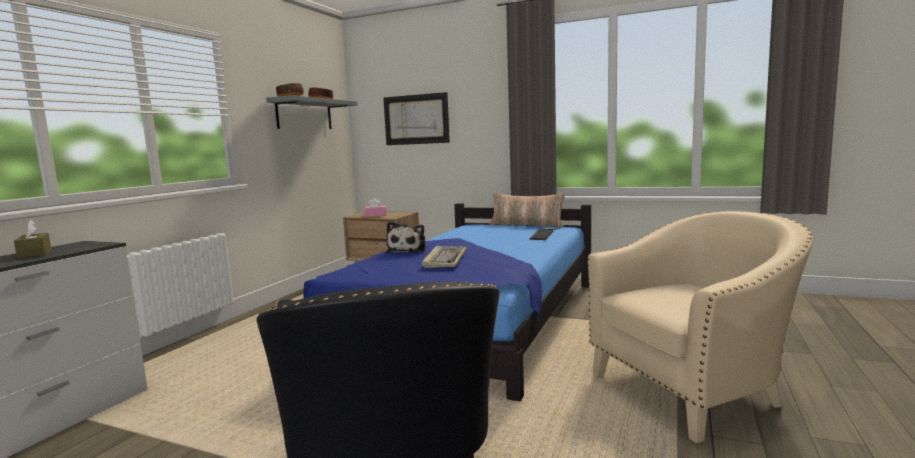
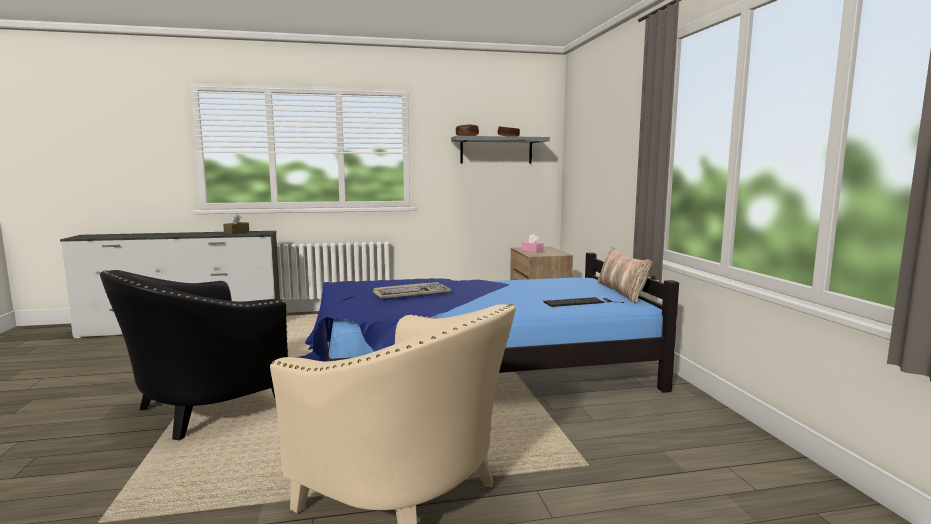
camera: 55 degrees right, 0 degrees up
(408, 250) = (432, 281): plush toy -> none
(416, 119) = (594, 156): picture -> none

